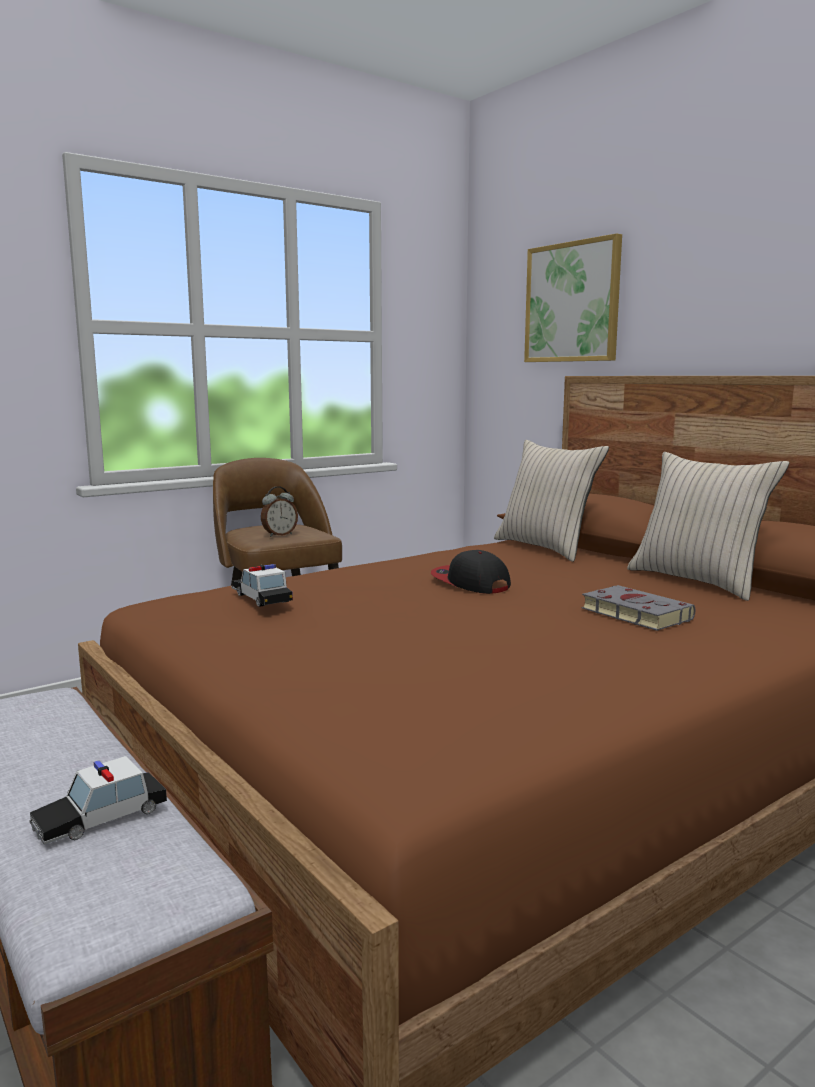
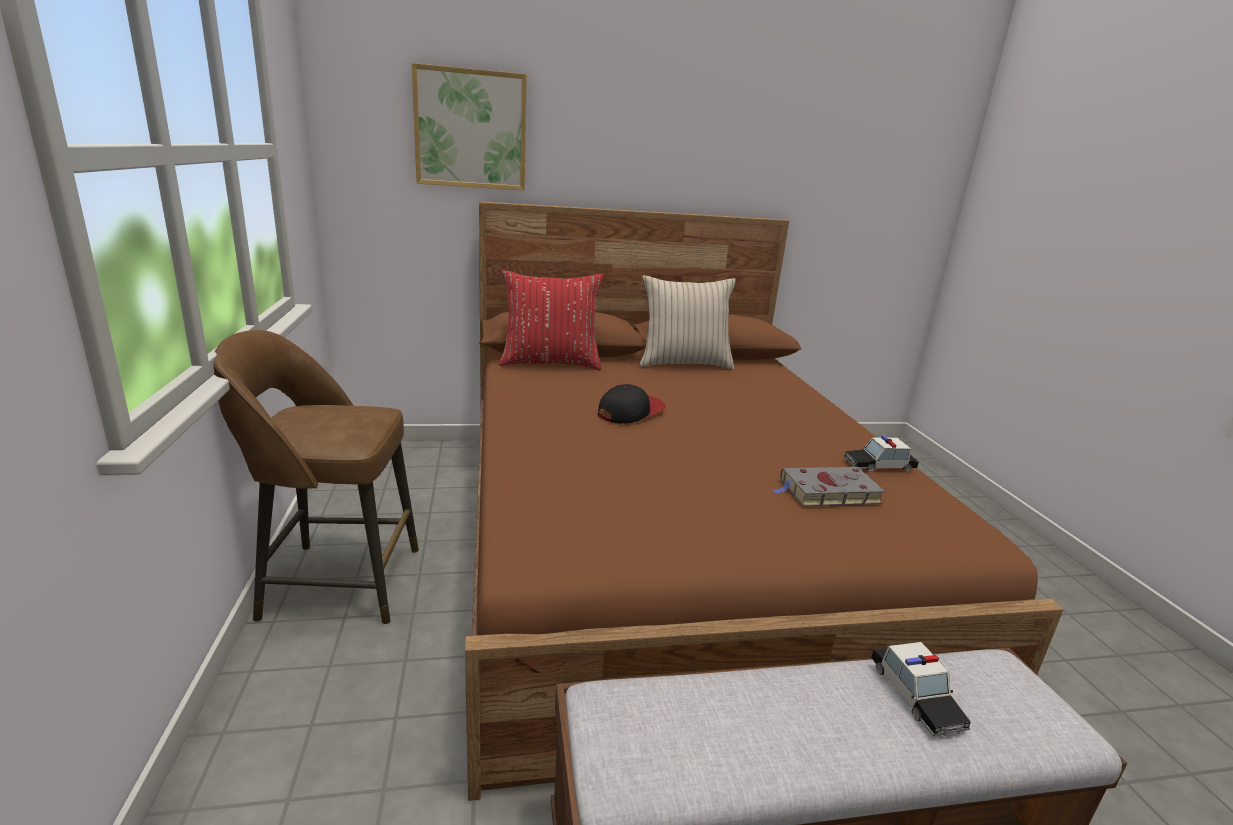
camera: 65 degrees left, 10 degrees up
(261, 597) = (618, 491): toy car -> toy car (879, 465)
(279, 535) = (354, 426): alarm clock -> none
(470, 583) = (630, 412): cap -> cap turned 150 degrees clockwise
(545, 548) = (550, 363): beige pillow -> red pillow
(633, 613) = (738, 398): grey book -> grey book (826, 492)

